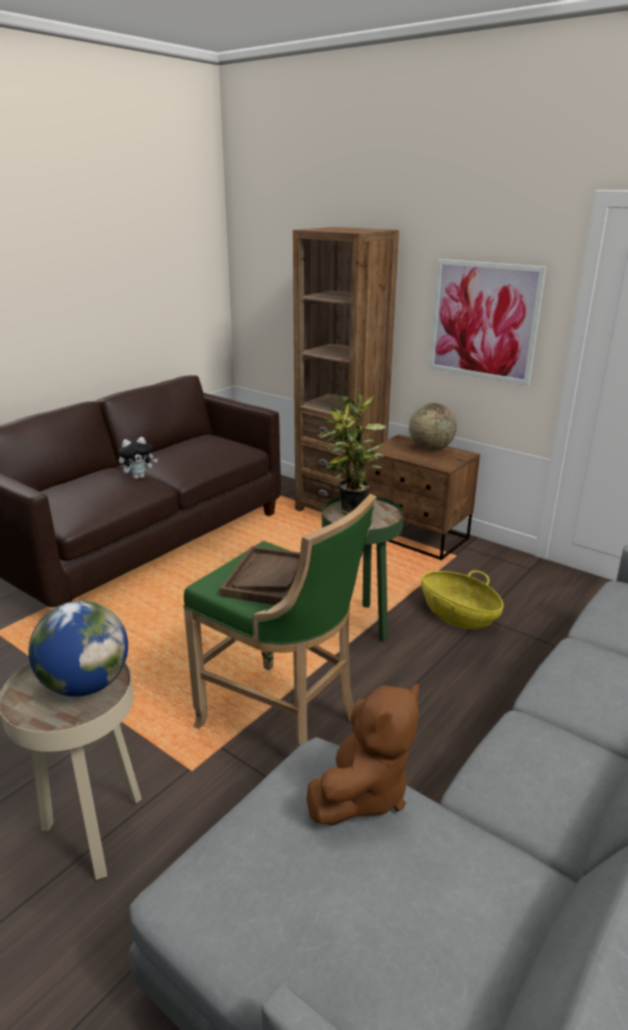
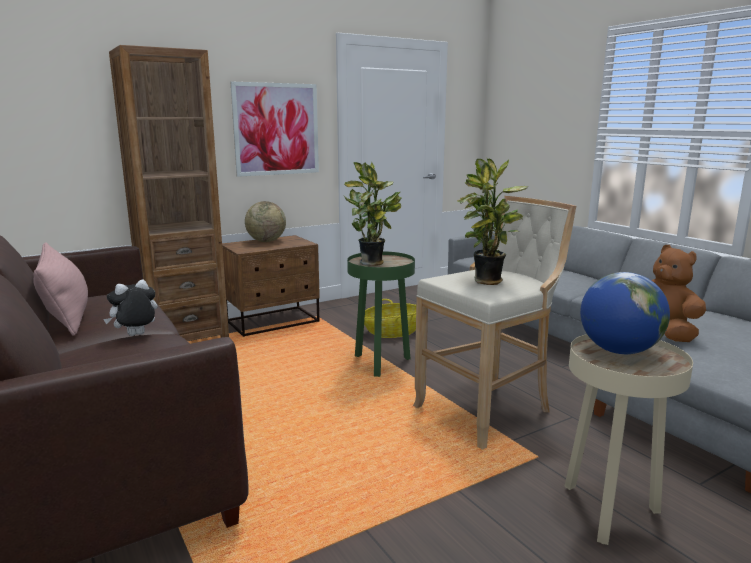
camera: 70 degrees left, 10 degrees down
(139, 477) = (135, 336): plush toy -> plush toy turned 120 degrees counterclockwise
(177, 447) = (66, 316): none -> pink pillow
(269, 578) = (487, 282): brown tray -> potted plant
(284, 721) = (488, 410): green stool -> beige stool

